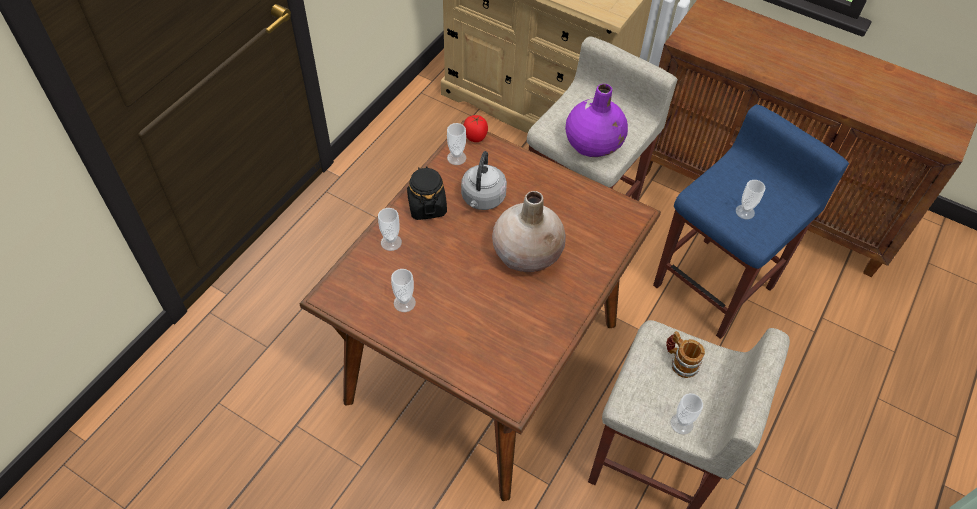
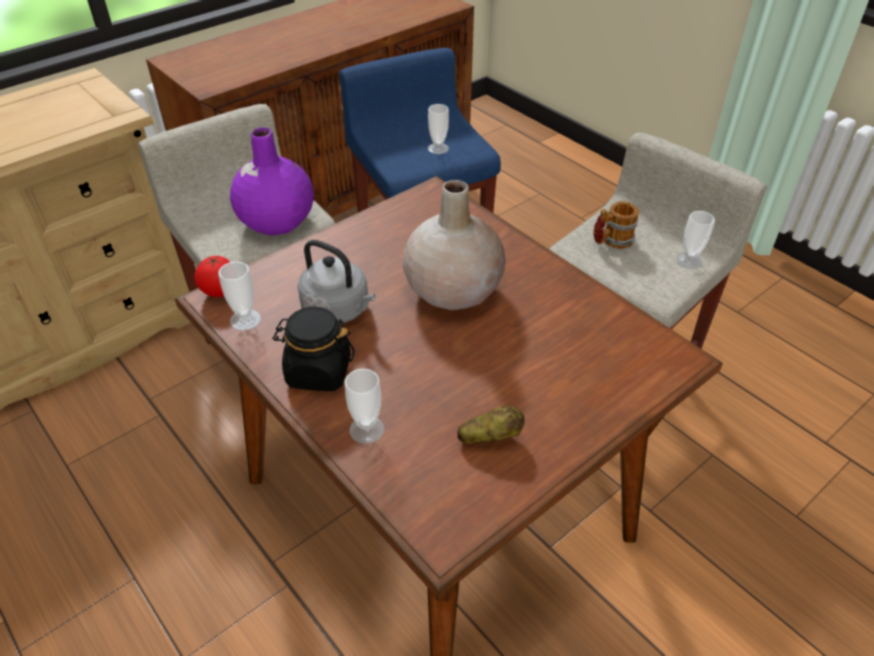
camera: 70 degrees left, 10 degrees down
(404, 303) = (490, 437): cup -> potato

